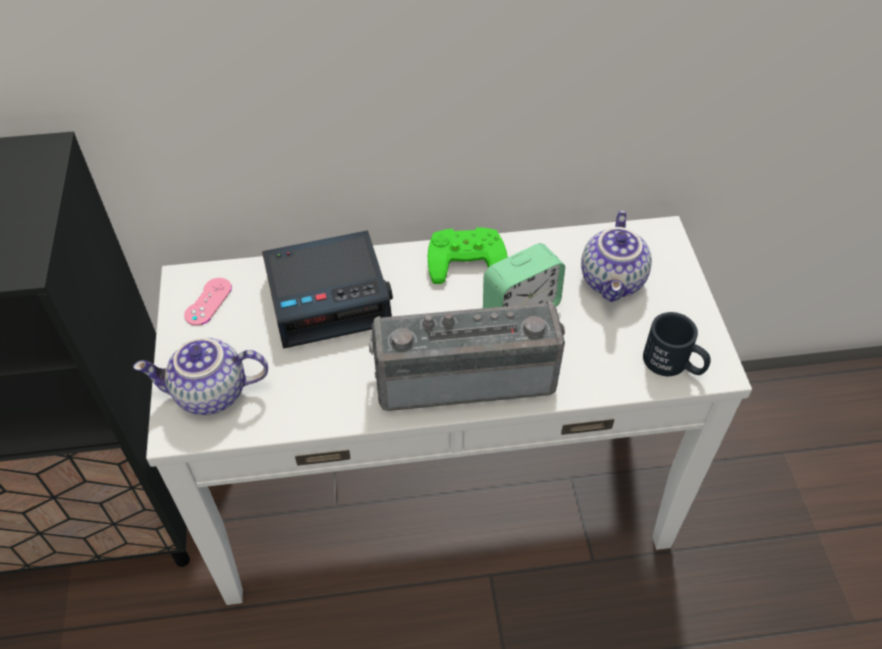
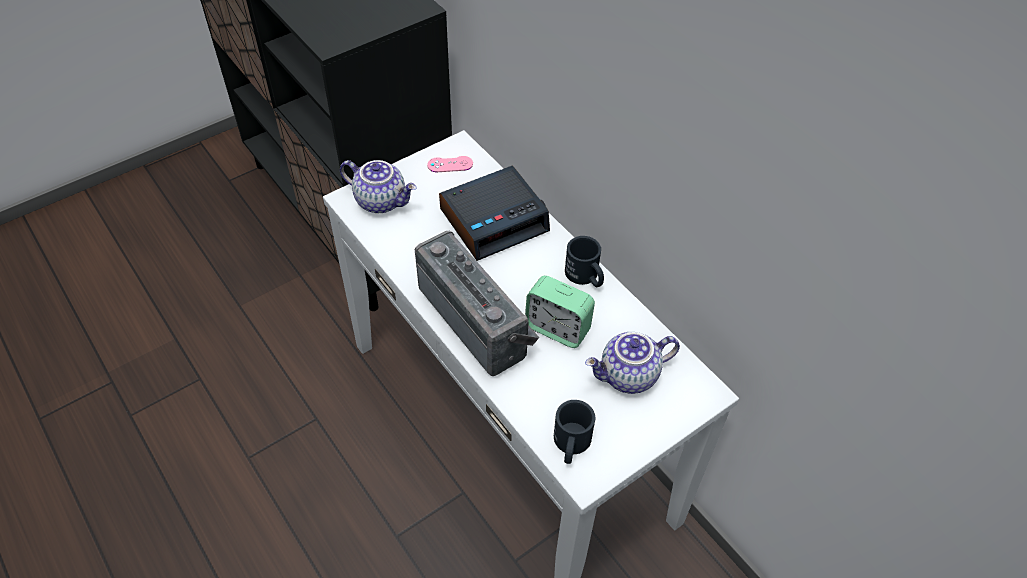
camera: 60 degrees right, 0 degrees up
(210, 394) = (382, 200): teapot -> teapot turned 150 degrees clockwise
(329, 297) = (494, 220): alarm clock -> alarm clock turned 75 degrees counterclockwise
(466, 256) = (585, 277): green game controller -> black mug

